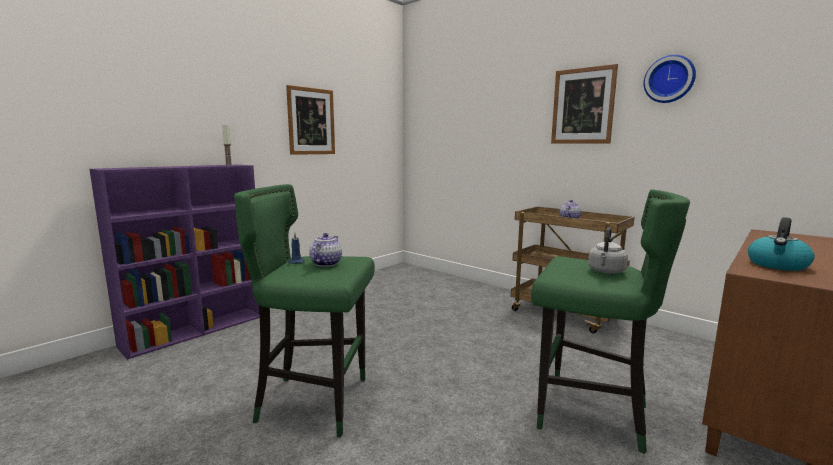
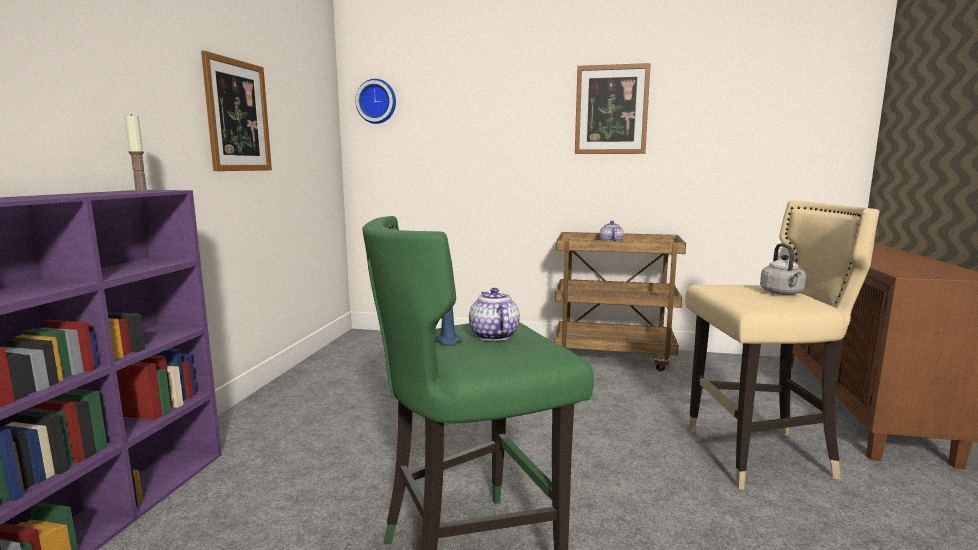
camera: 30 degrees left, 0 degrees up
(589, 413) = (757, 456): green stool -> beige stool
(669, 79) = (705, 85): wall clock -> wall clock (377, 101)
(777, 265) = (902, 266): kettle -> none

